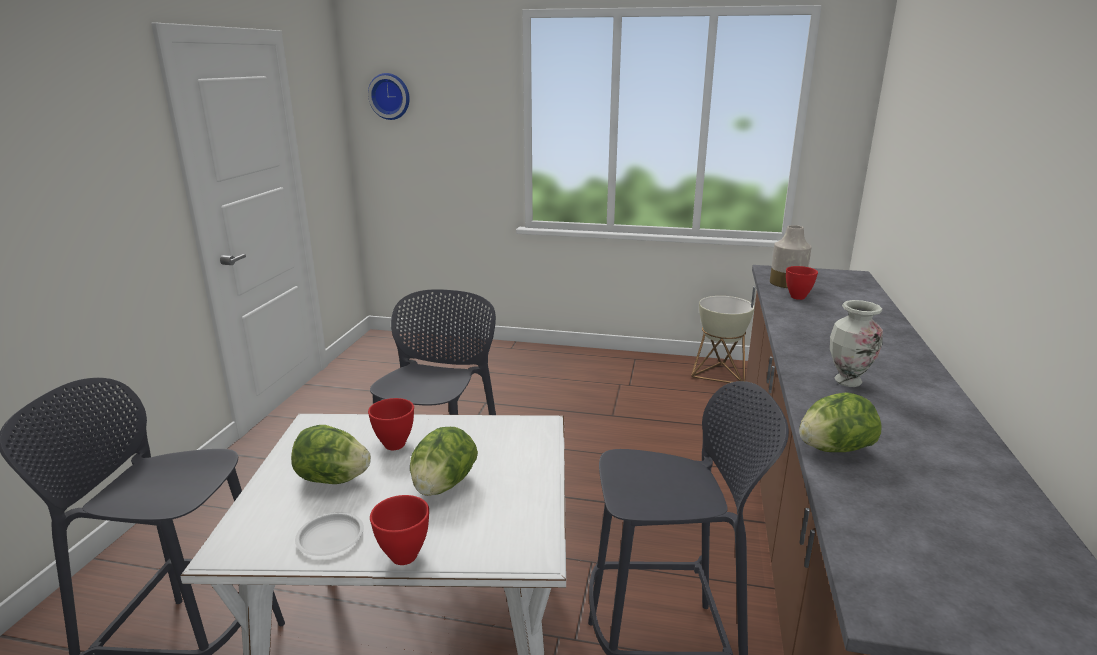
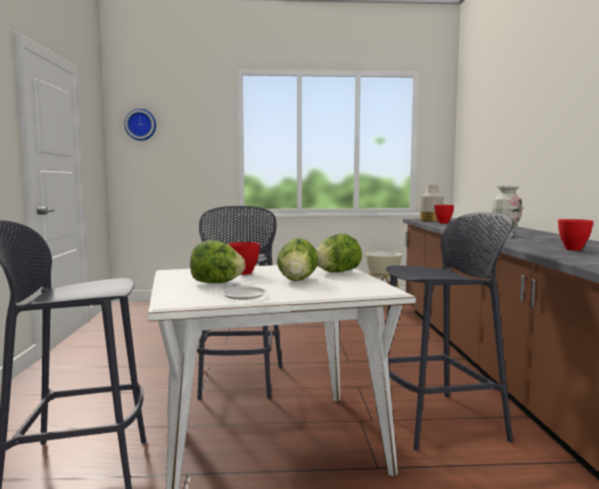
camera: 15 degrees left, 15 degrees down
(403, 557) = (304, 297): red bowl -> red bowl (574, 249)
(834, 449) = (525, 246): lettuce -> lettuce (337, 272)

